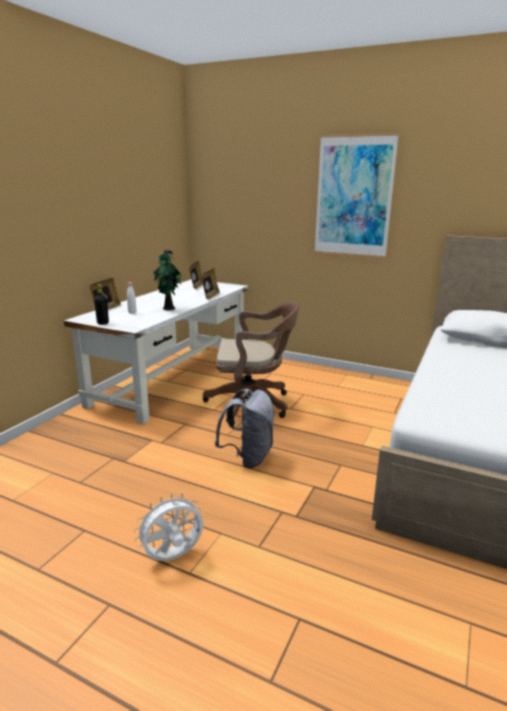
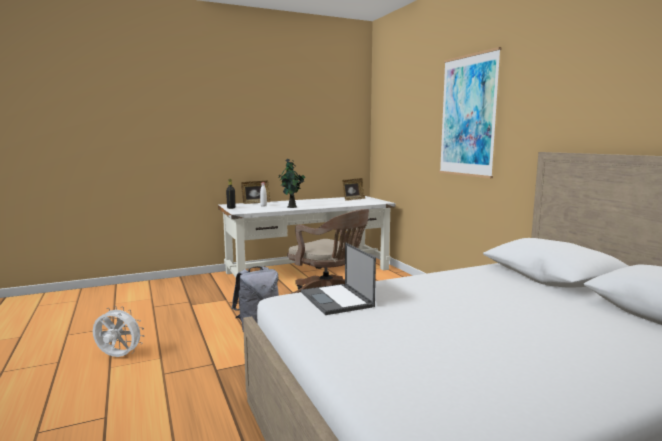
camera: 40 degrees right, 10 degrees down
(210, 296) = (342, 205): picture frame -> none
(449, 404) = (337, 299): none -> laptop

